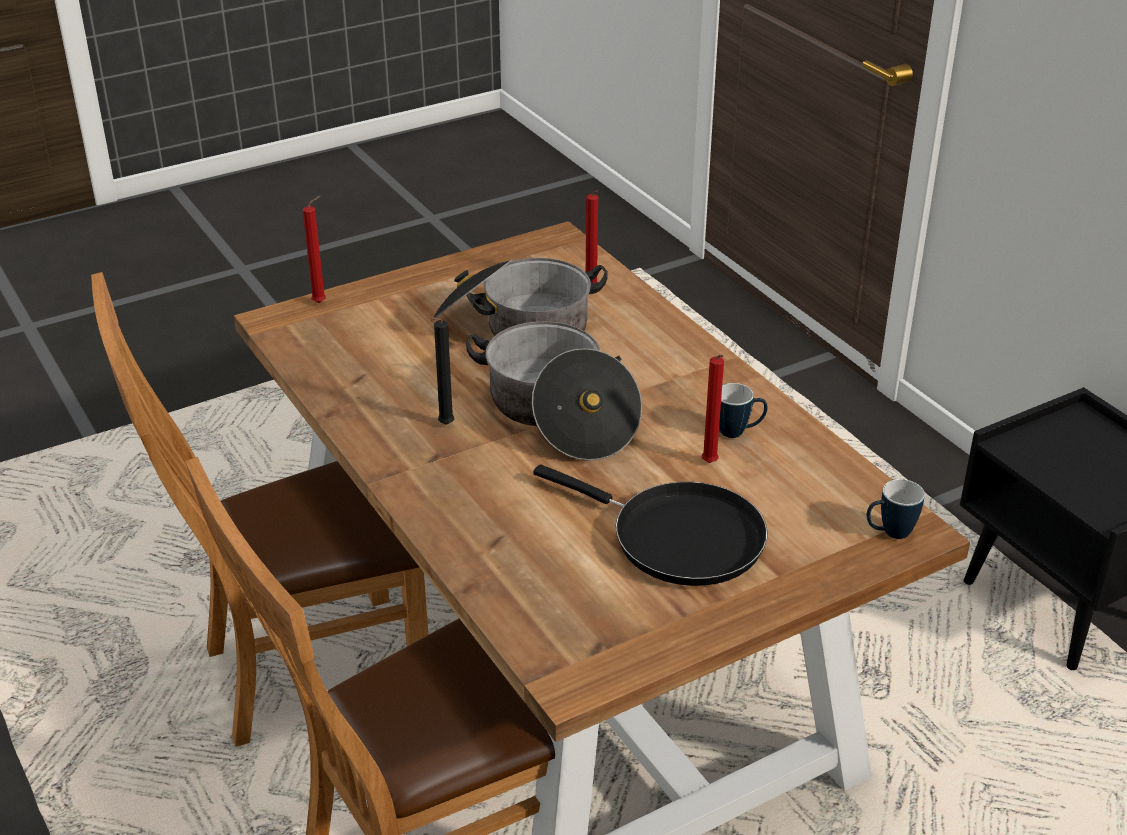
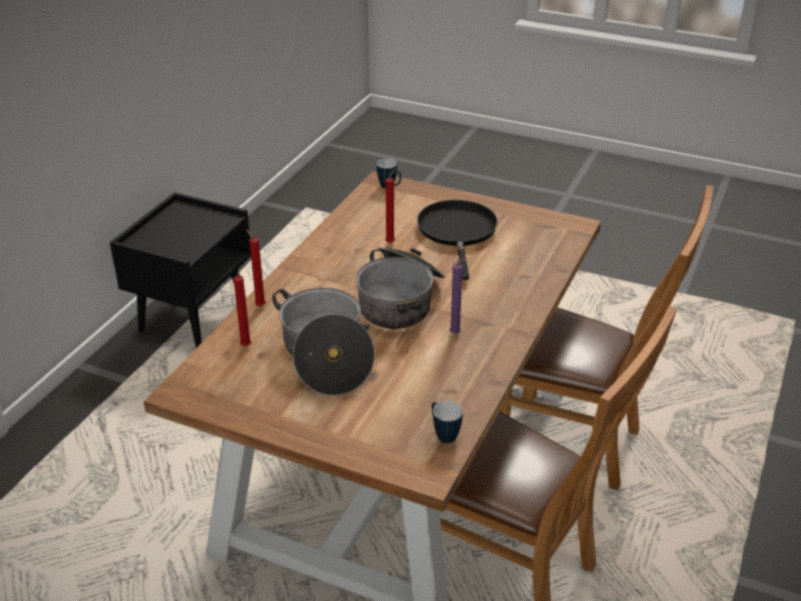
camera: 125 degrees left, 0 degrees up
(321, 302) = (381, 462): red candle -> red candle (259, 305)
(444, 425) = (456, 334): black candle -> purple candle
(738, 432) = (354, 243): mug -> mug (443, 434)

